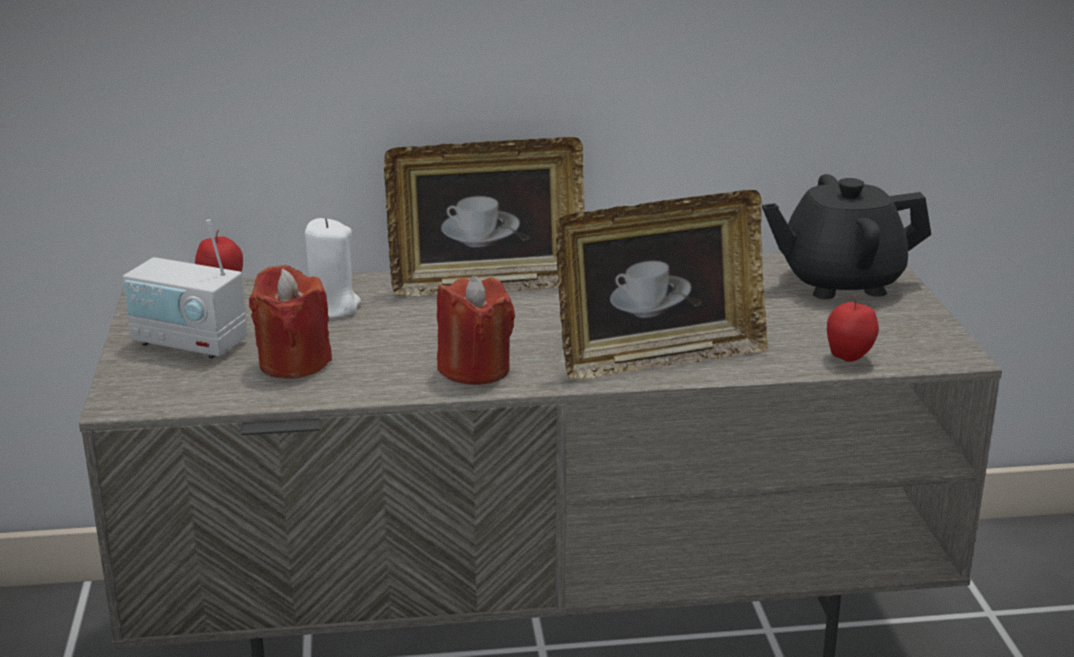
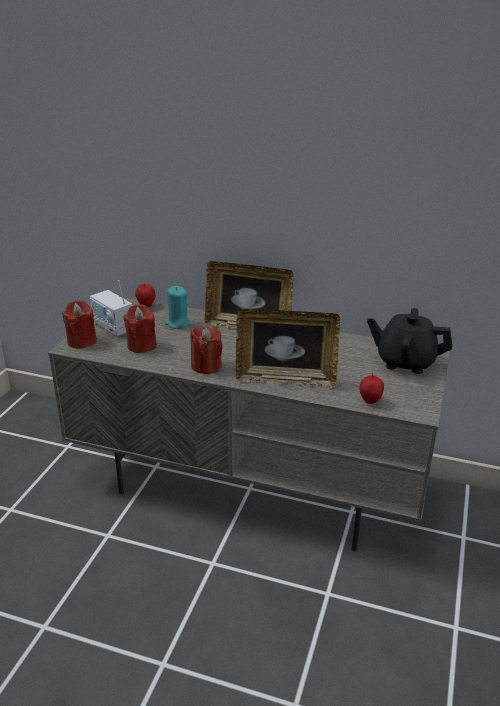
camera: 25 degrees right, 5 degrees up
(142, 384) = (82, 341): none -> red candle
(331, 307) = (177, 324): white candle -> turquoise candle

